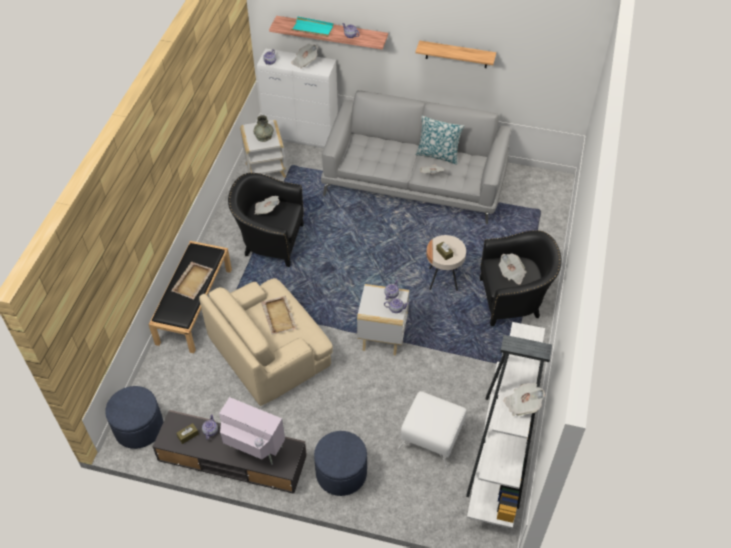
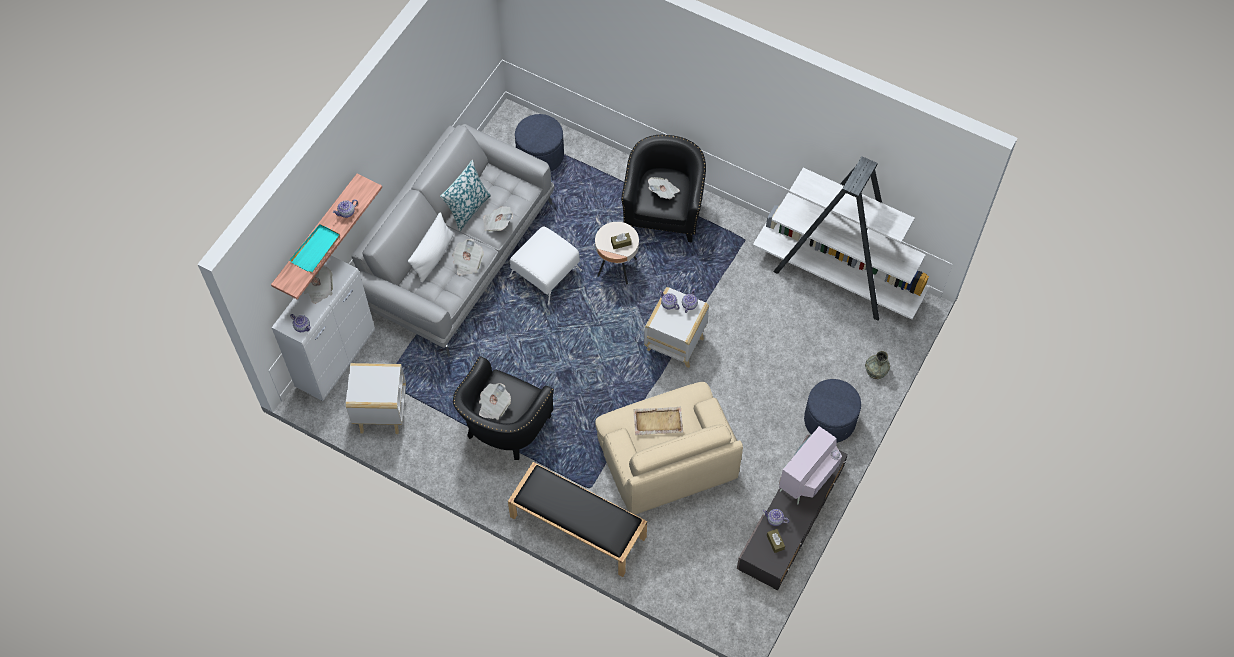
camera: 75 degrees left, 10 degrees up
(138, 427) = (730, 606): blue ottoman -> blue ottoman (540, 155)
(193, 281) = (577, 504): beige tray -> none
(264, 136) = (377, 381): grey vase -> grey vase (876, 370)
(387, 145) = (433, 256): none -> white pillow
(431, 436) = (807, 331): white ottoman -> white ottoman (545, 273)
(456, 54) = (407, 120): shelf -> none
(522, 404) = (881, 211): newspaper -> newspaper (467, 262)

